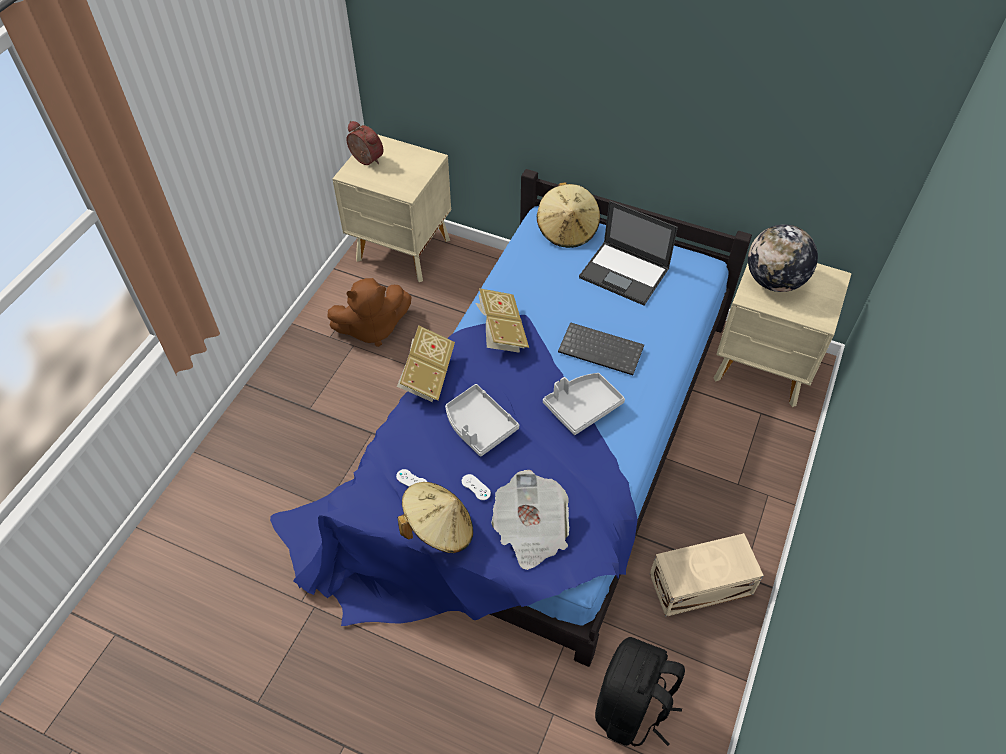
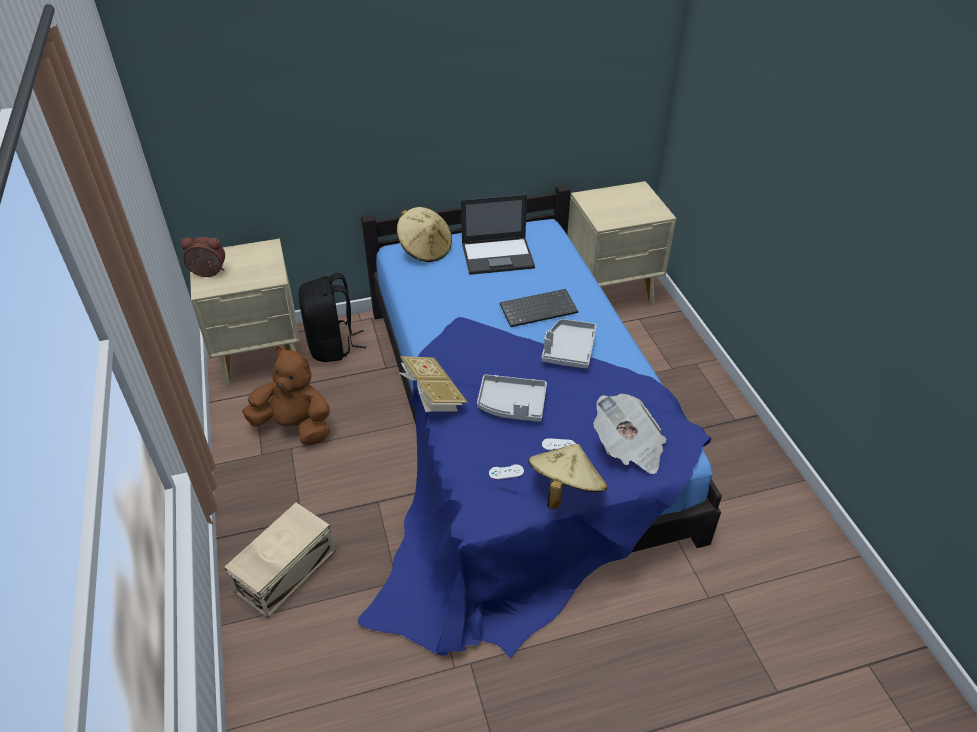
camera: 40 degrees left, 10 degrees down
(372, 328) = (295, 426): brown plush toy -> brown plush toy turned 105 degrees counterclockwise
(501, 332) = (454, 337): book -> none
(632, 708) = (763, 549): black backpack -> black backpack (333, 346)
(698, 583) = (715, 443): beige storage box -> beige storage box (284, 572)
(774, 281) = (607, 207): globe -> none

